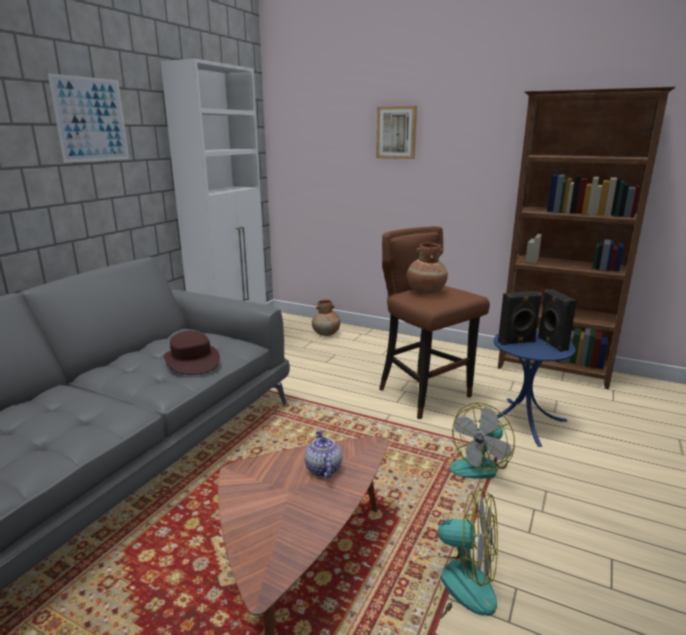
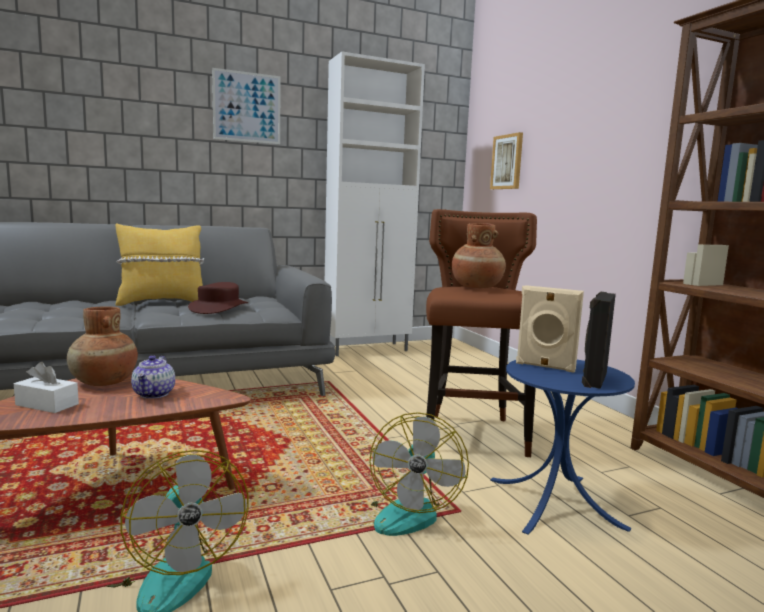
camera: 40 degrees right, 10 degrees down
(110, 372) = (162, 302): none -> yellow pillow
(277, 524) = (47, 404): none -> white tissue box
(322, 469) = (154, 394): teapot -> teapot turned 150 degrees clockwise
(326, 333) = (470, 364): brown vase -> brown vase (104, 382)
(396, 132) = (571, 120): picture -> picture (507, 162)
(480, 465) = (407, 511): fan -> fan turned 75 degrees counterclockwise
(517, 342) = (545, 366): black speaker -> beige speaker

